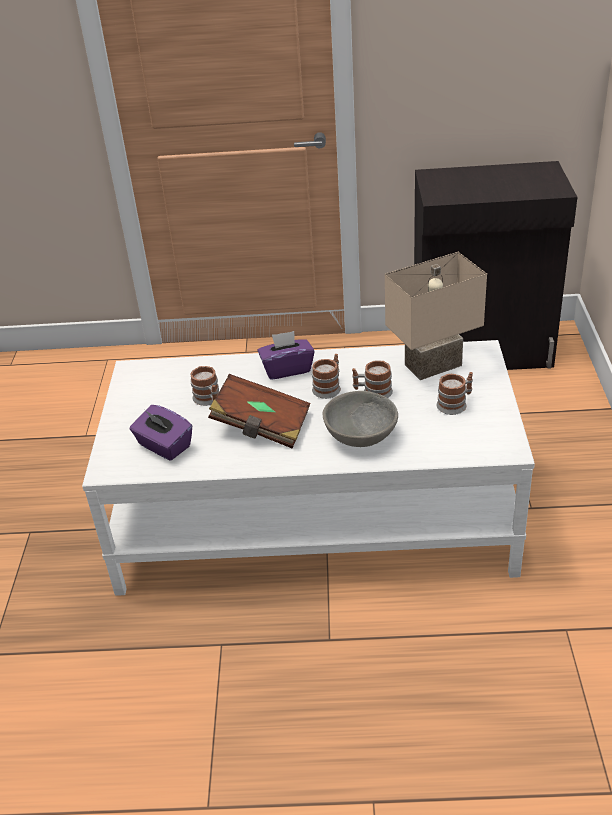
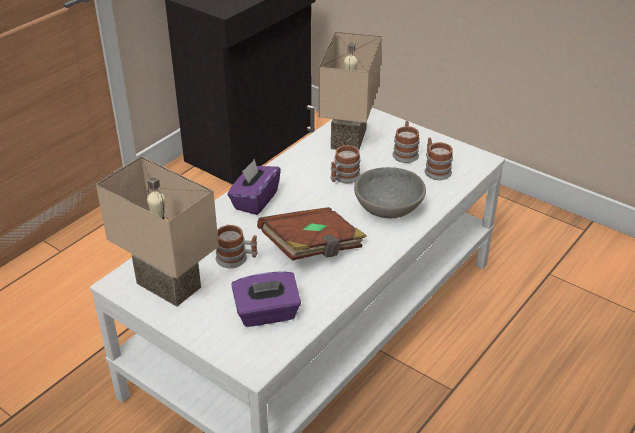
camera: 55 degrees left, 0 degrees up
(152, 389) = (171, 284): none -> beige table lamp
(328, 387) = (308, 193): mug -> mug (435, 170)

